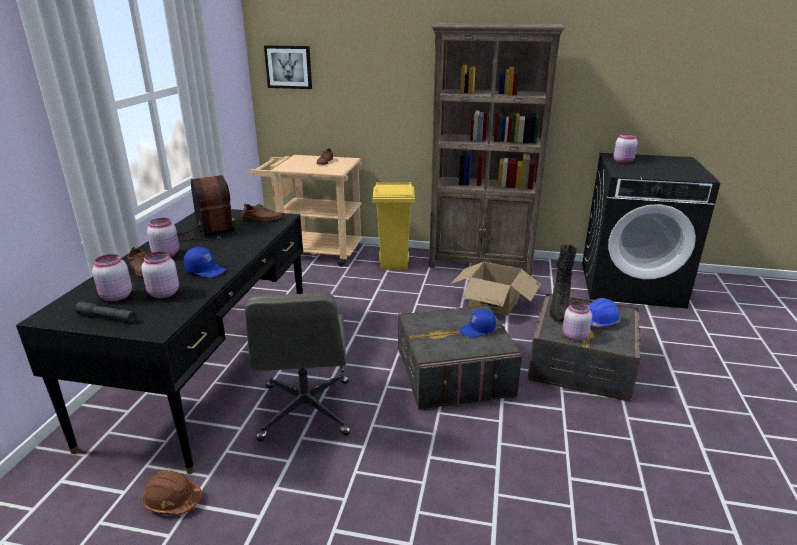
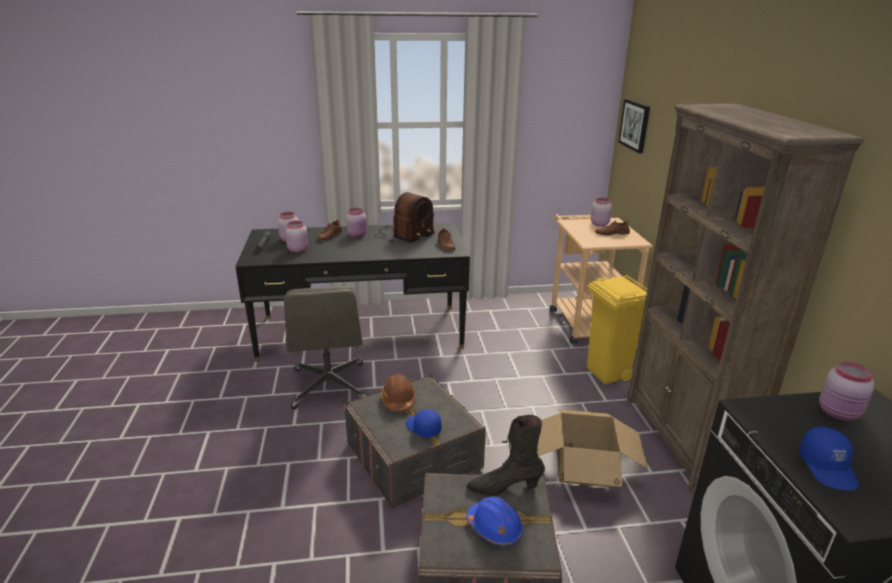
camera: 70 degrees right, 0 degrees up
(172, 500) = (232, 363): brown hard hat -> brown hard hat (398, 400)
(206, 270) = (337, 252): blue cap -> blue cap (828, 468)
(306, 410) = (329, 386): grey office chair -> grey office chair turned 75 degrees counterclockwise
(573, 336) = (445, 505): pink jar -> pink jar (599, 224)

